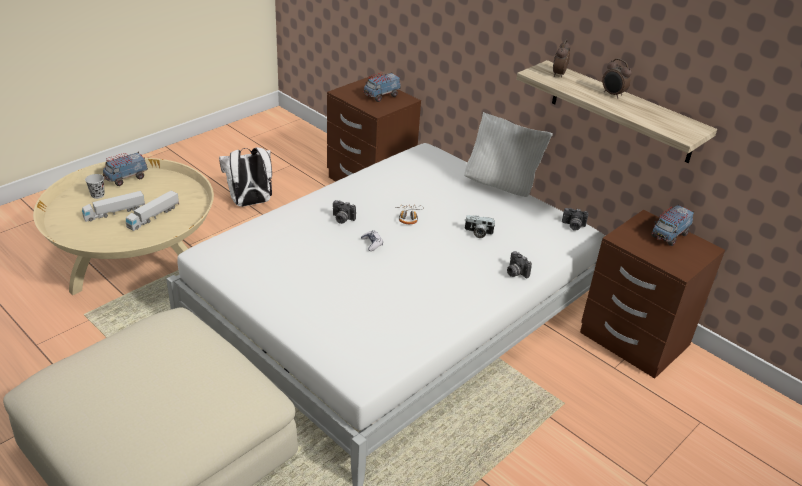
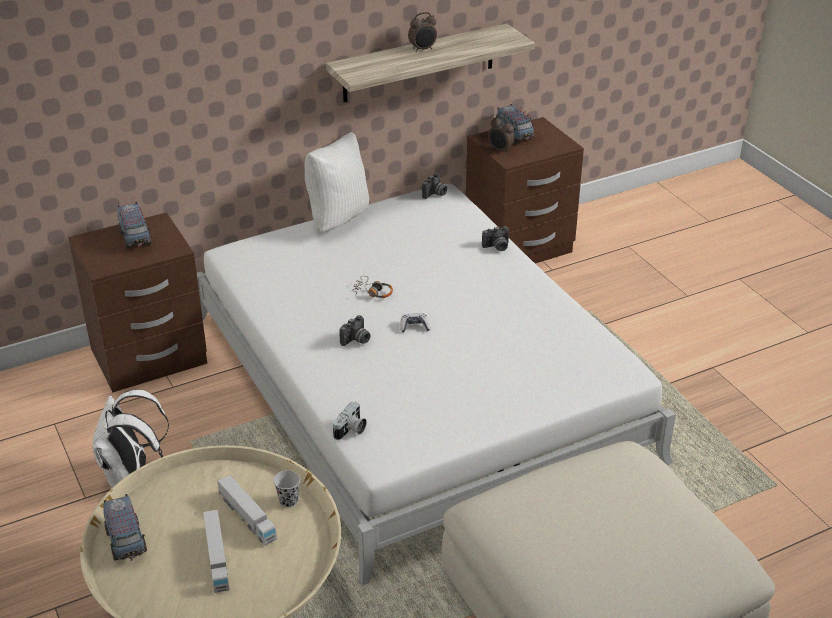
camera: 70 degrees left, 0 degrees up
(97, 195) = (158, 577): black cup -> black cup (288, 500)
(478, 233) = (423, 253): camera -> camera (351, 430)
(558, 74) = (365, 64): alarm clock -> alarm clock (500, 150)

